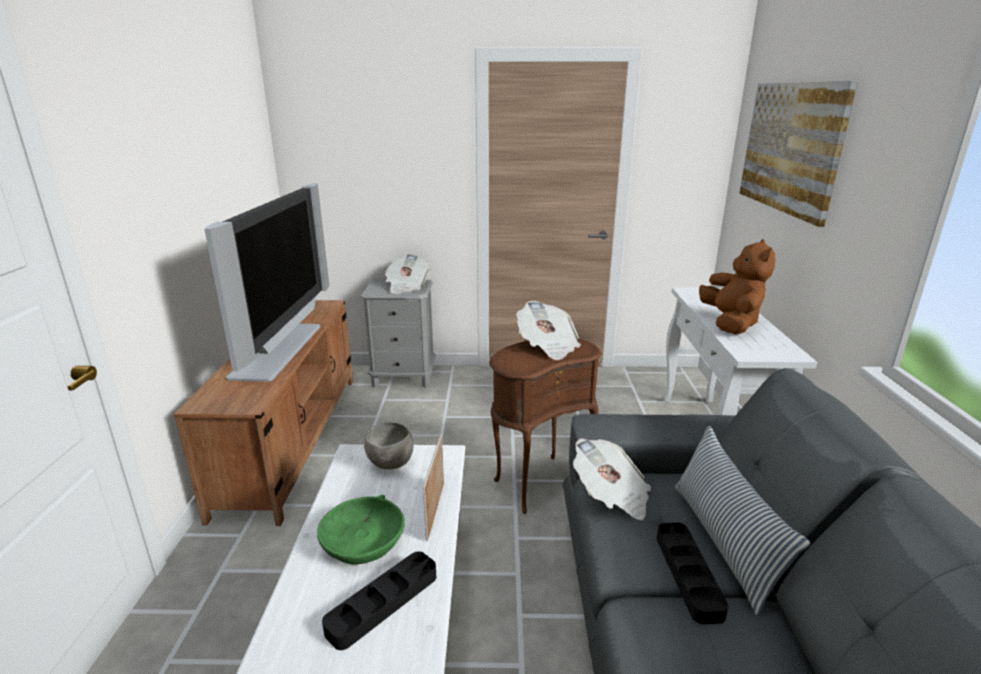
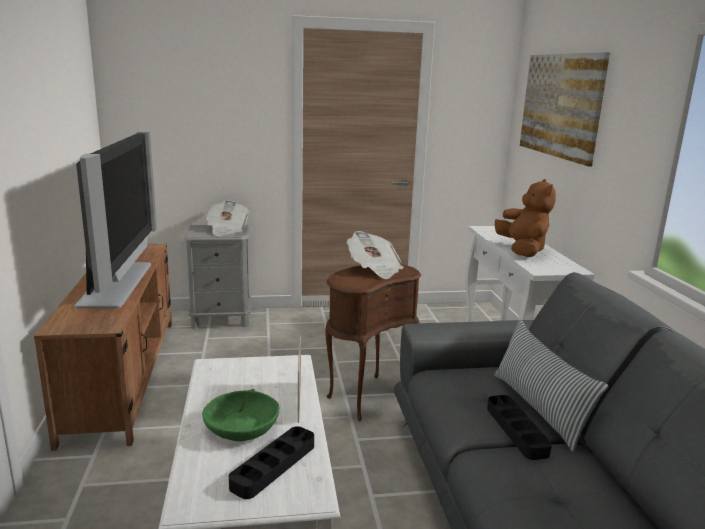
camera: 10 degrees left, 5 degrees down
(391, 464) = (248, 371): grey bowl -> none
(611, 495) = (444, 383): newspaper -> none

